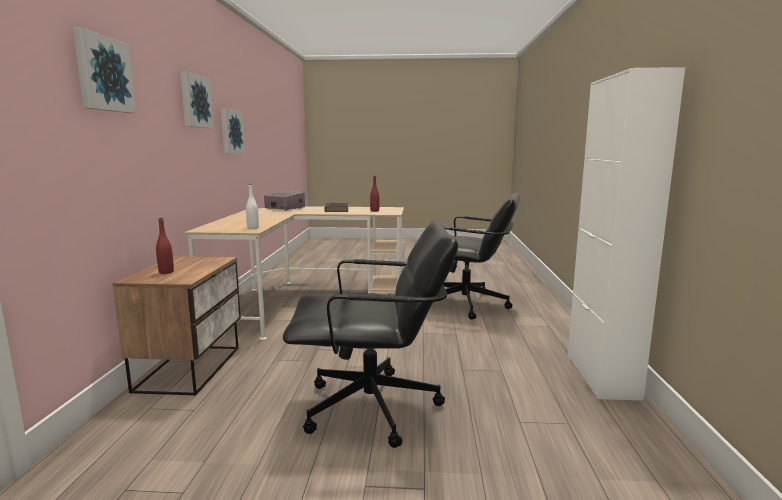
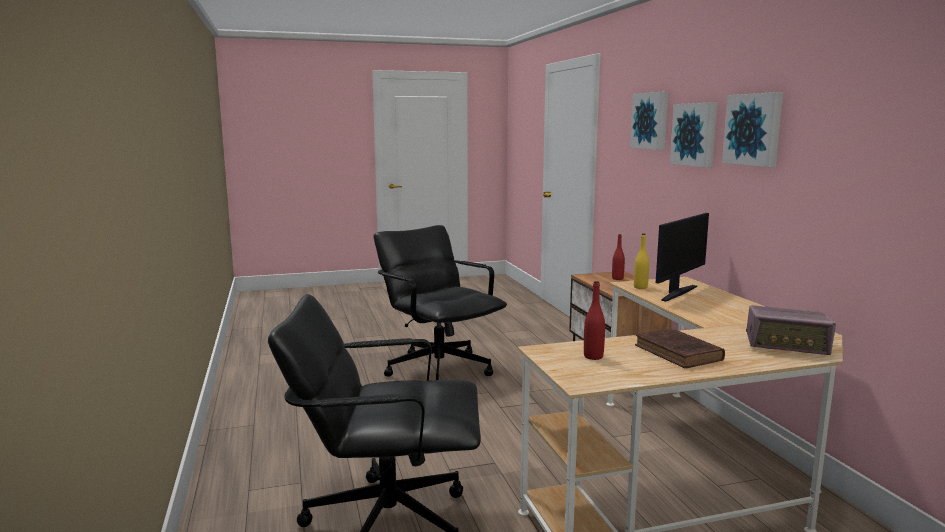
camera: 160 degrees right, 0 degrees up
(230, 131) = (848, 176): picture -> picture (695, 134)
(243, 224) = (677, 293): none -> monitor
(253, 228) = (640, 287): white bottle -> yellow bottle
(373, 408) = (439, 369): black office chair -> black office chair turned 75 degrees clockwise
(601, 376) = (235, 420): white cabinet -> none

